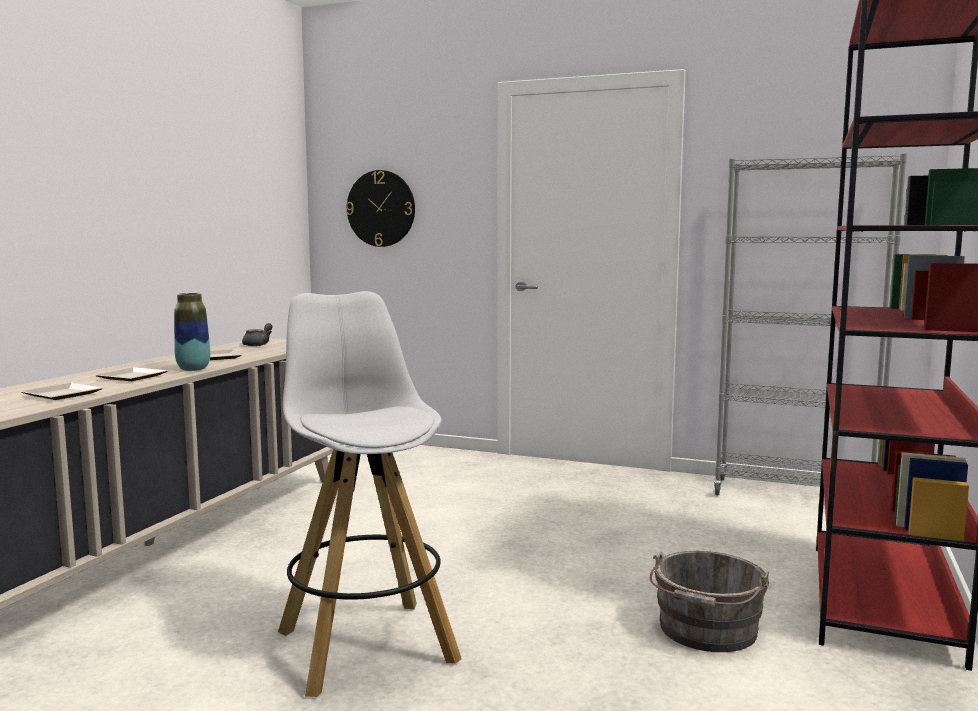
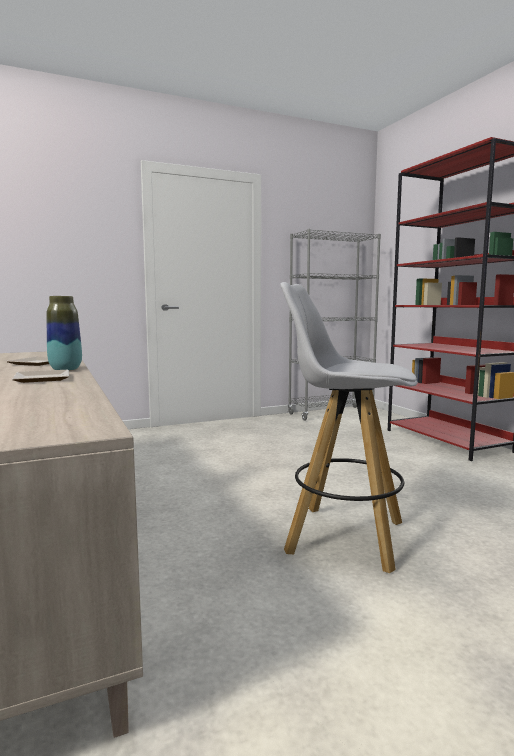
camera: 45 degrees left, 0 degrees up
(59, 395) = (50, 395): plate -> none
(258, 344) = (21, 355): grey teapot -> none
(381, 208) = (40, 246): wall clock -> none
(706, 631) = (435, 470): grey bucket -> none

